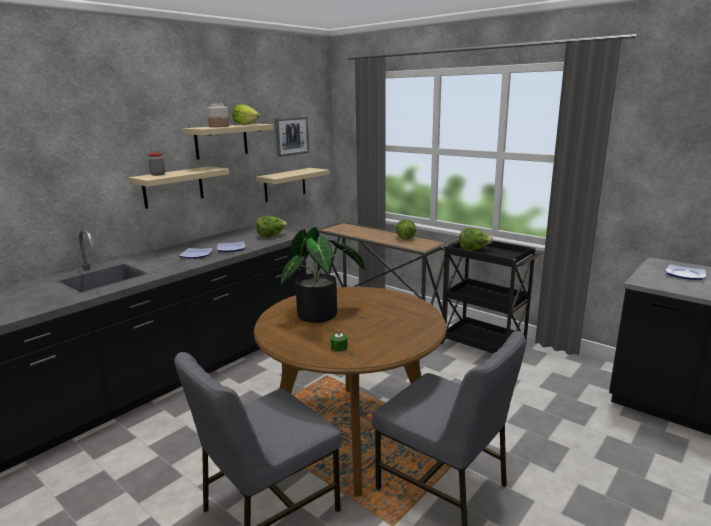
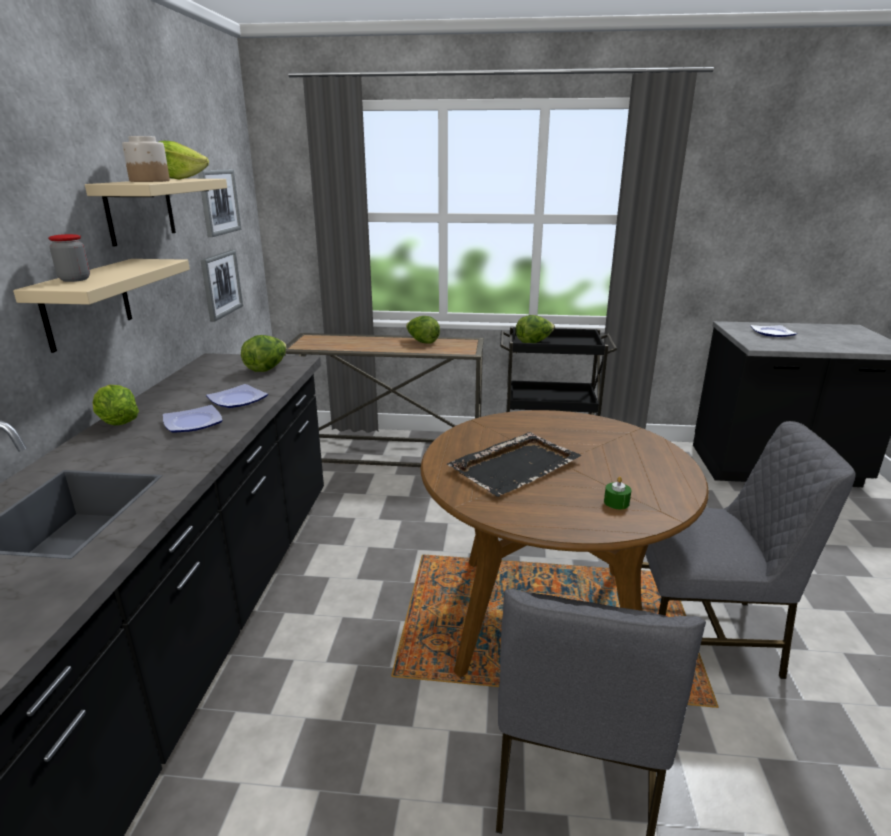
camera: 35 degrees left, 5 degrees up
(171, 249) = (117, 423): none -> lettuce
(285, 185) = (221, 284): beige shelf -> picture
(322, 315) = (516, 466): potted plant -> black tray

